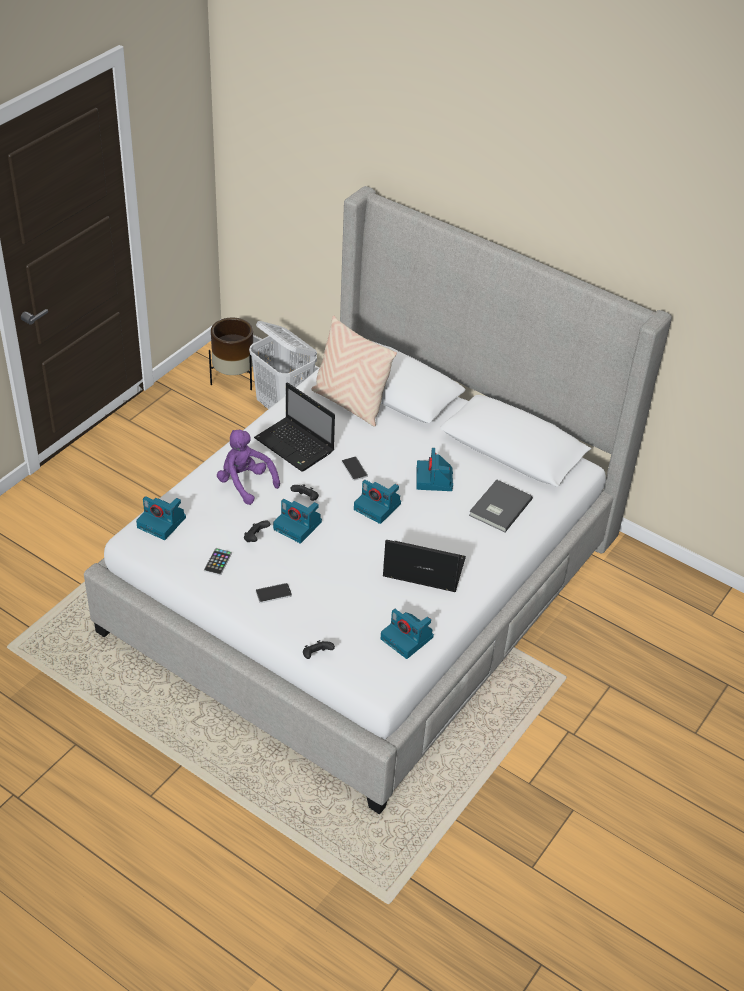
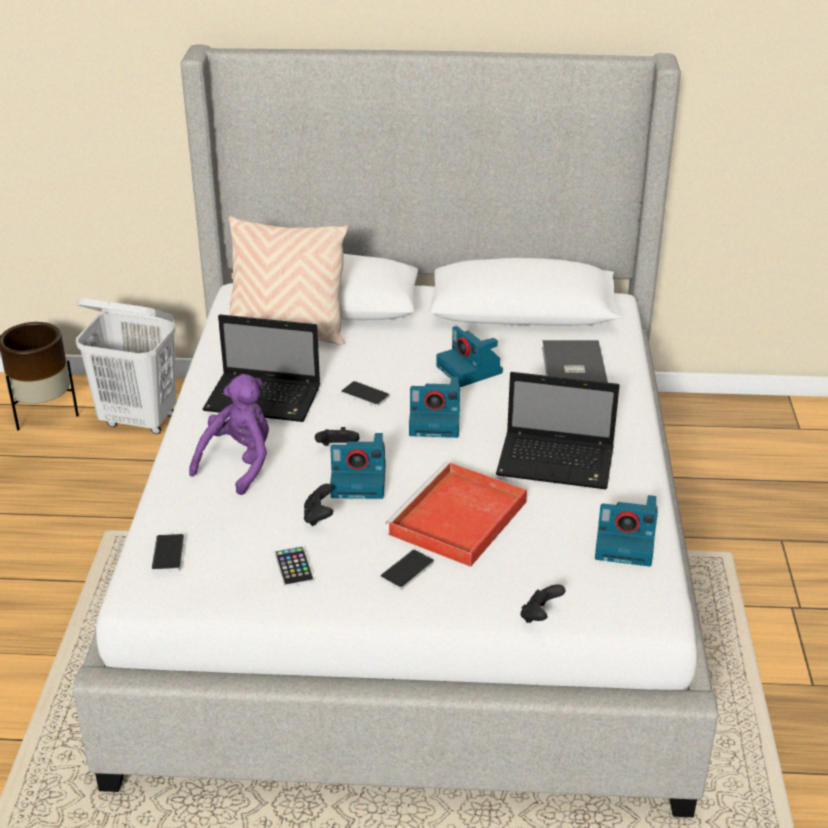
camera: 30 degrees left, 10 degrees down
(162, 522) = (168, 554): camera -> phone
(245, 483) = (239, 463): purple plush toy -> purple plush toy turned 105 degrees clockwise
(329, 577) = (457, 520): none -> red tray
(422, 569) = (558, 463): laptop -> laptop turned 150 degrees counterclockwise

